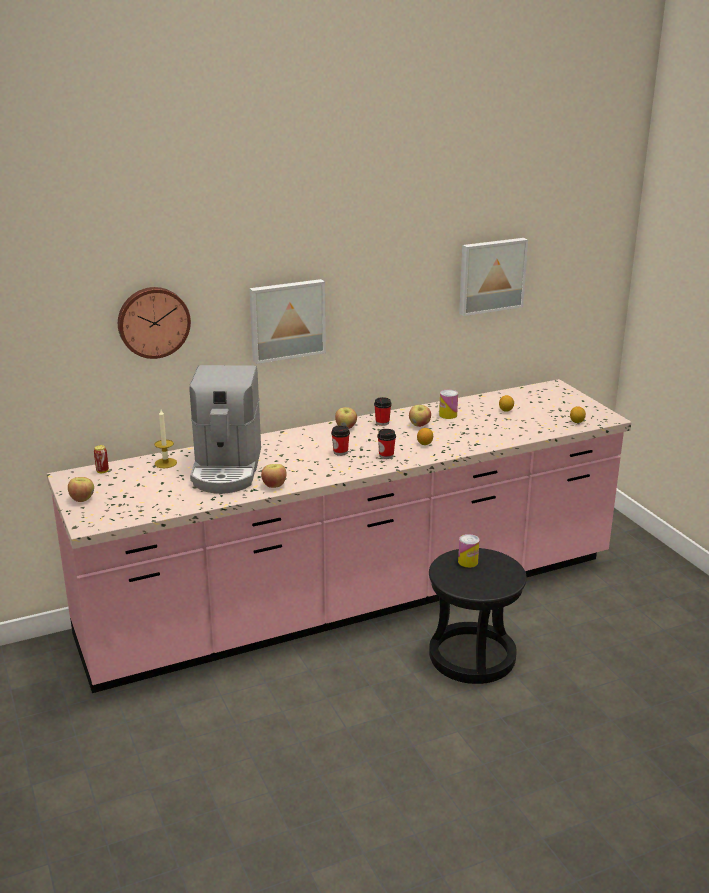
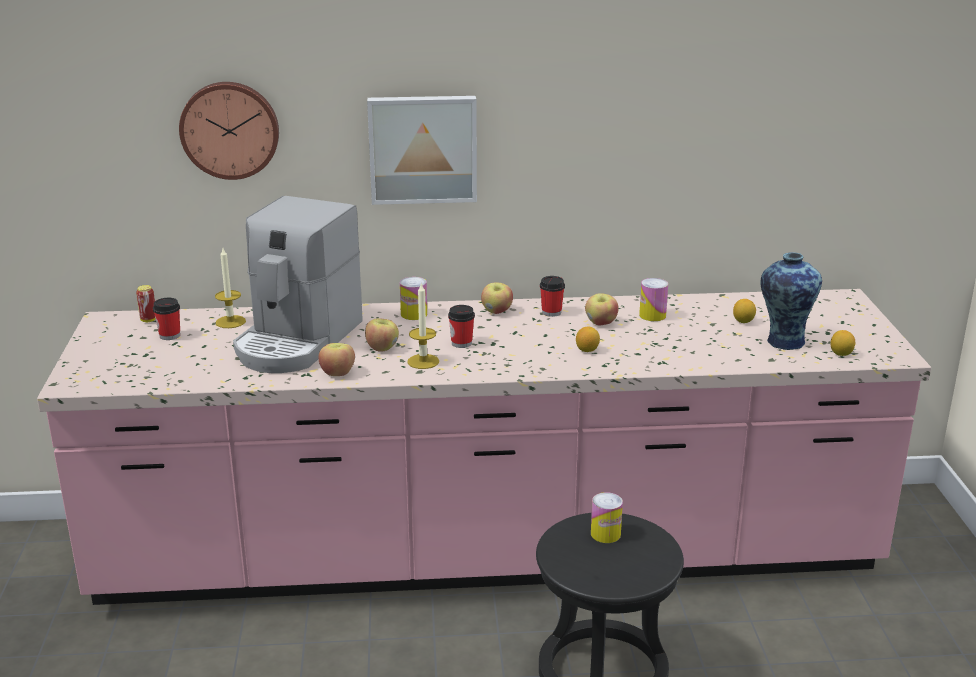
camera: 20 degrees right, 0 degrees up
(82, 499) = (94, 350): apple -> apple (382, 348)
(291, 438) = (414, 314): none -> can
(325, 468) = (423, 361): none -> candle
(386, 455) = (519, 358): cup -> cup (170, 335)
(491, 275) = (750, 118): picture -> none
(538, 419) = (783, 341): none -> vase

